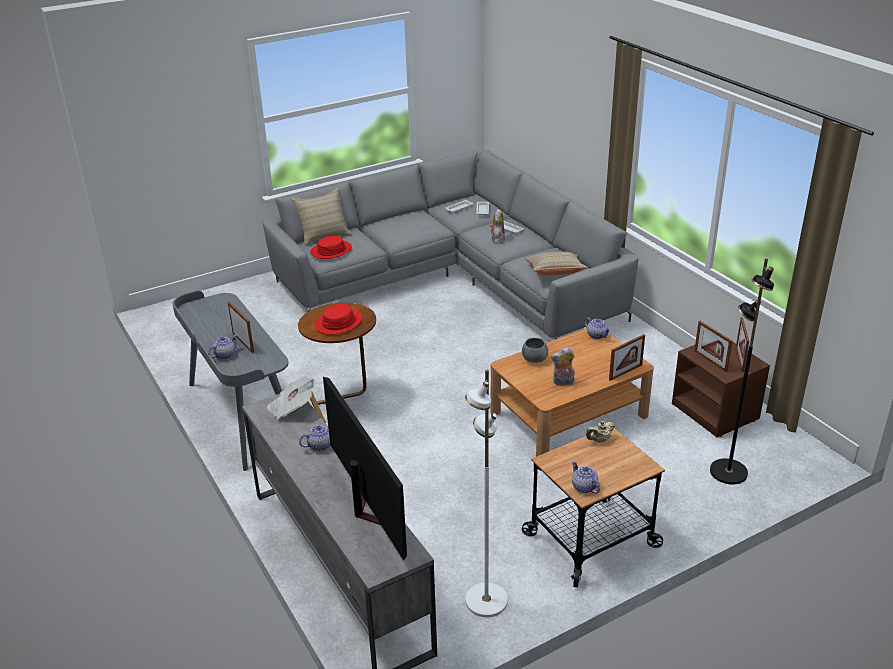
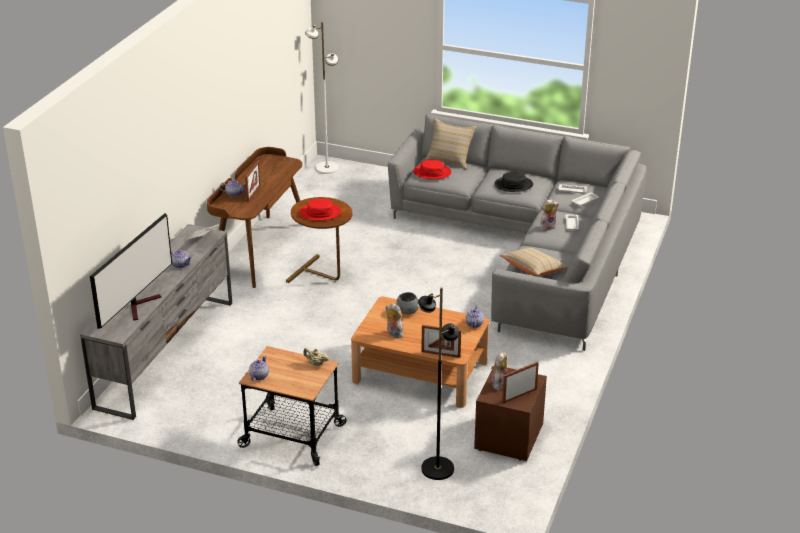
camera: 50 degrees right, 0 degrees up
(241, 416) = (260, 250): grey desk -> brown desk
(411, 226) = (513, 185): none -> black hat
(485, 601) = (194, 417): white floor lamp -> white floor lamp (326, 168)
(710, 361) = (498, 383): picture frame -> plush toy

